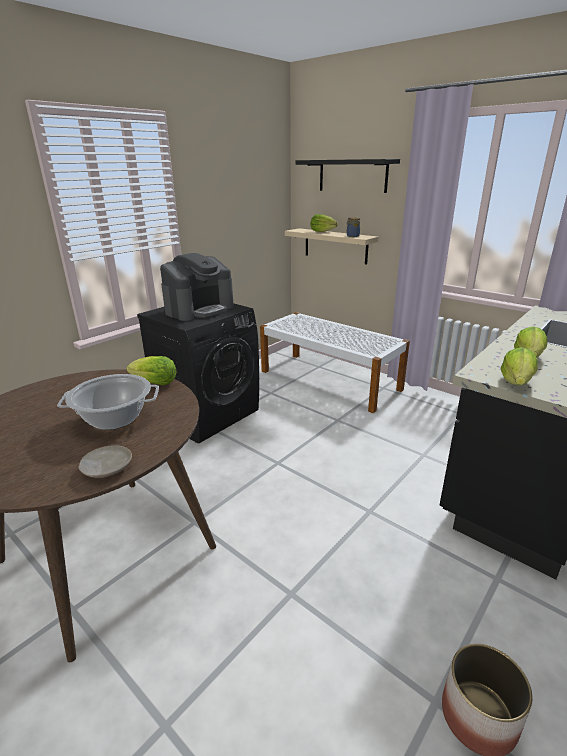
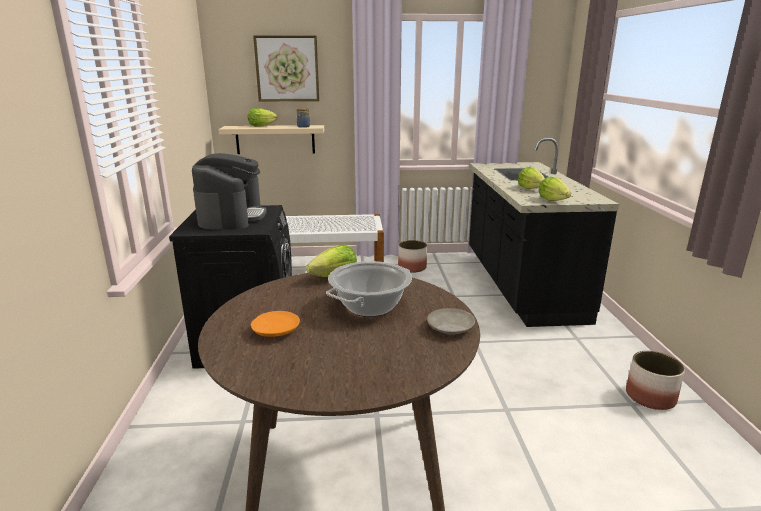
camera: 45 degrees left, 5 degrees down
(37, 407) = (275, 330): none -> orange plate
(352, 175) = (287, 69): black shelf -> picture
(426, 408) = (412, 267): none -> planter

